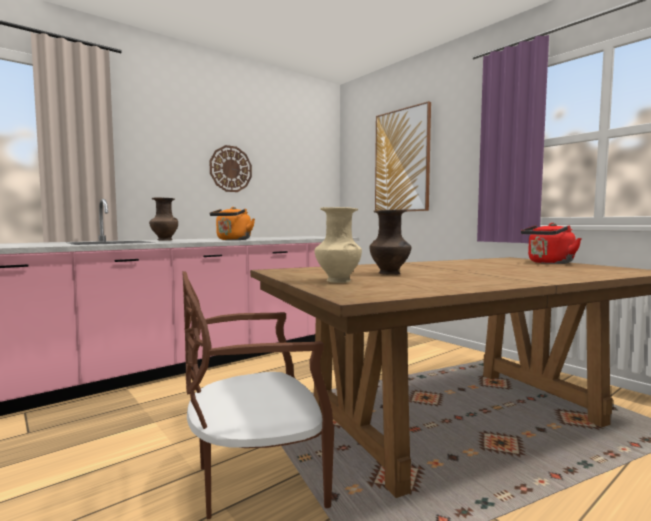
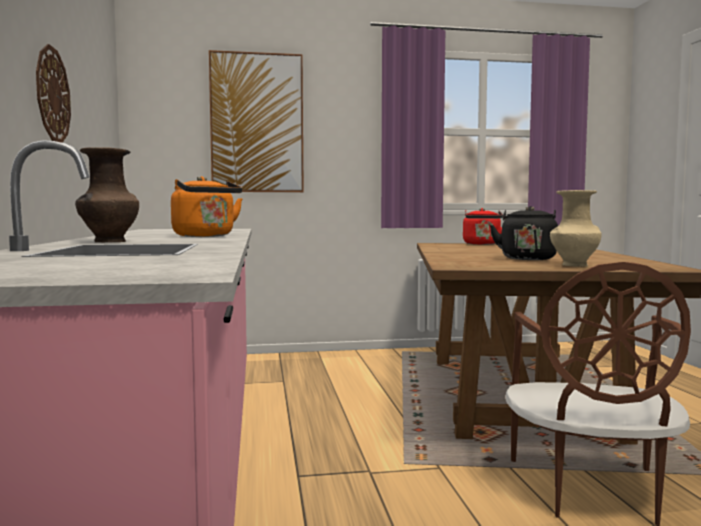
camera: 60 degrees left, 0 degrees up
(390, 274) = (527, 258): brown vase -> black kettle

